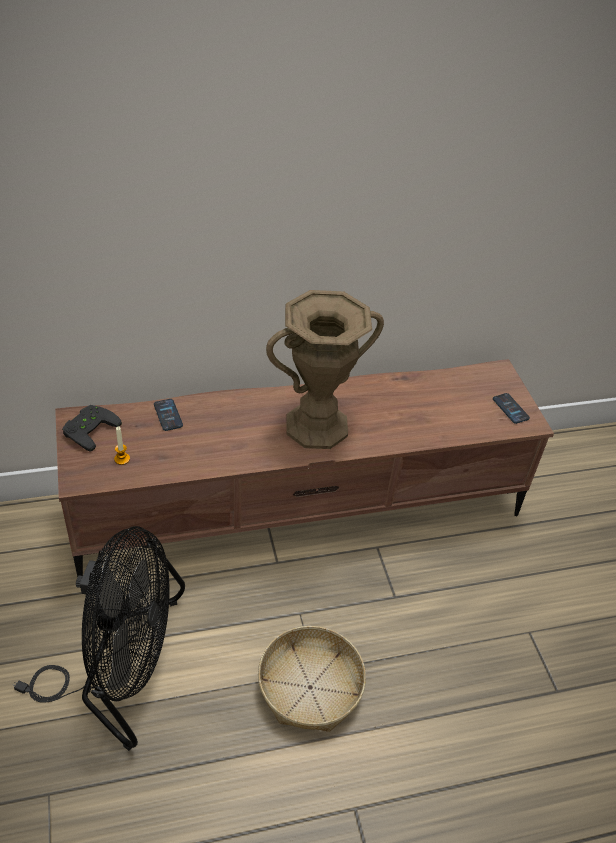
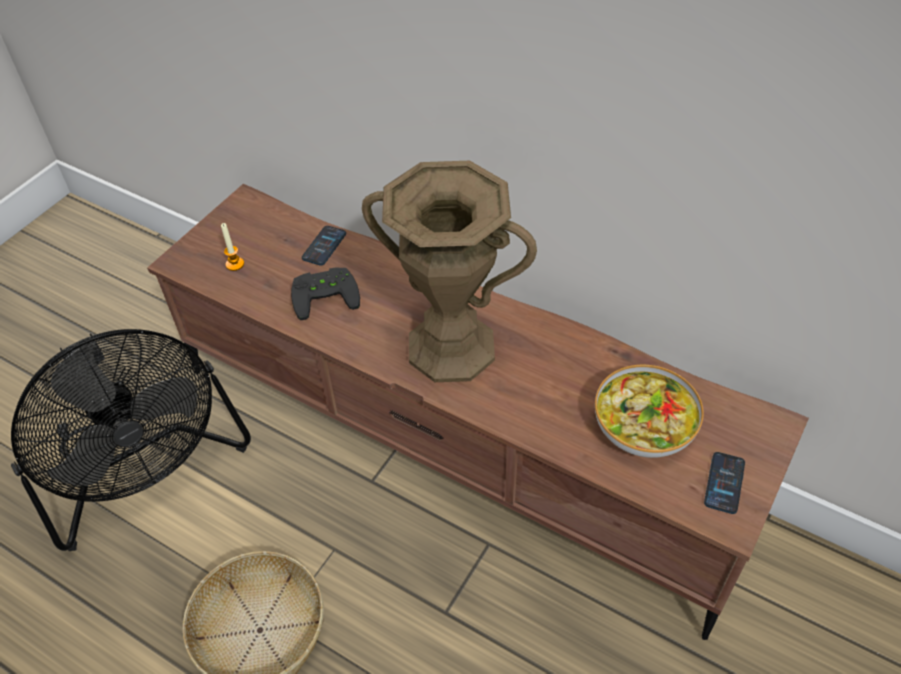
camera: 50 degrees right, 5 degrees up
(88, 429) = (244, 218): black game controller -> black game controller (325, 294)
(451, 405) = (645, 426): none -> bowl

